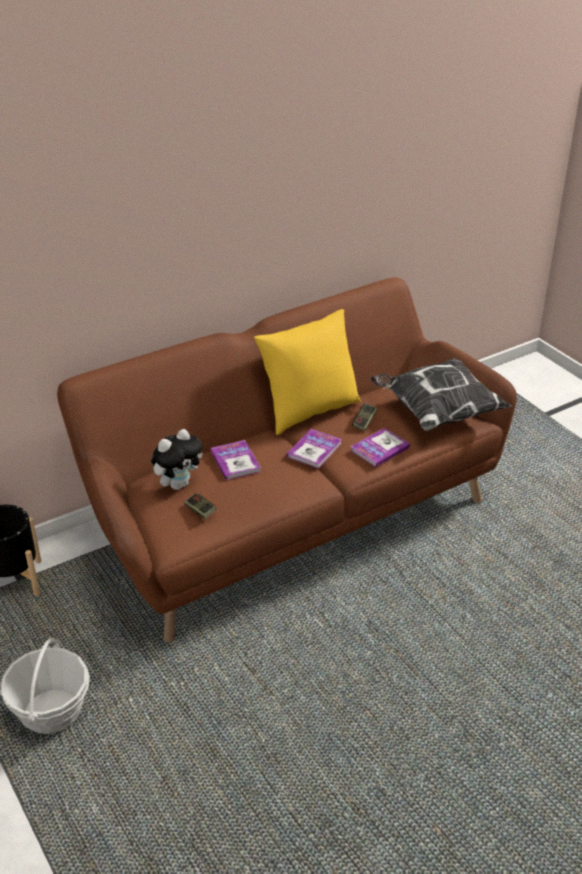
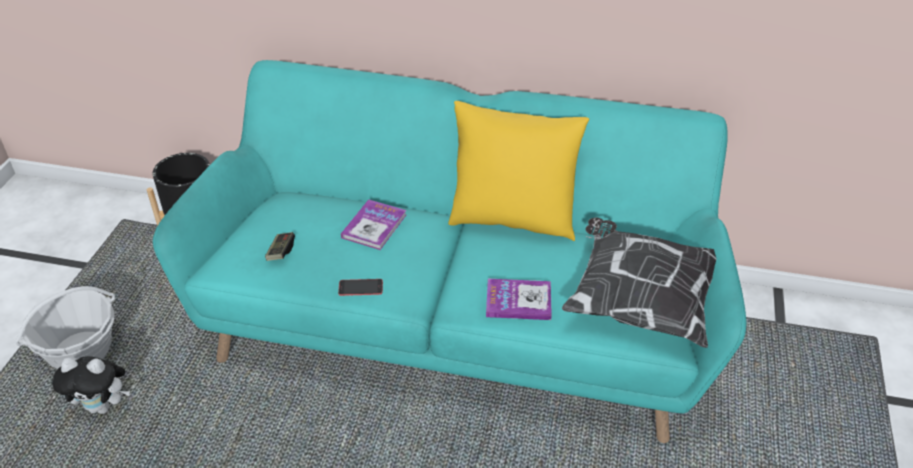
camera: 45 degrees right, 5 degrees up
(178, 484) = (302, 216): plush toy -> plush toy (103, 406)
(283, 497) = (360, 287): none -> phone
(291, 518) = (456, 324): brown sofa -> turquoise sofa
(314, 450) = (457, 260): book -> none
(364, 422) = (546, 263): game controller -> none

